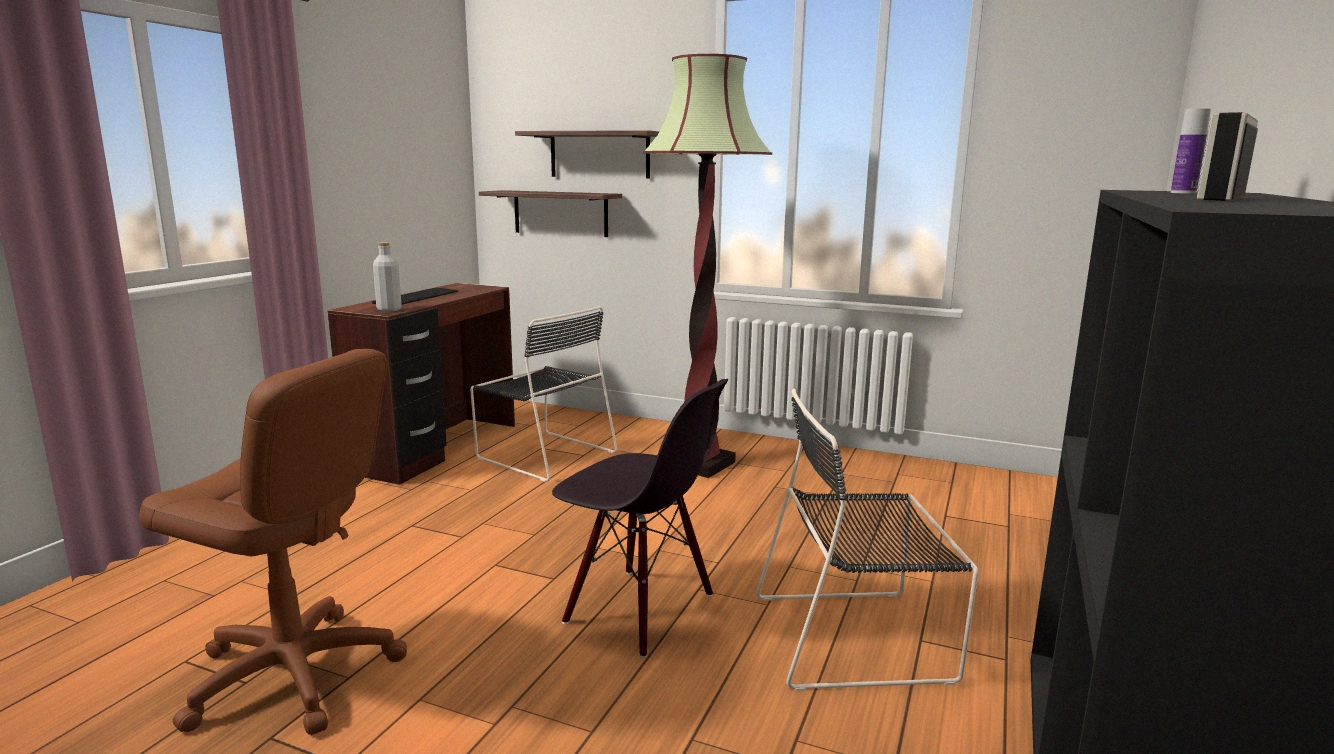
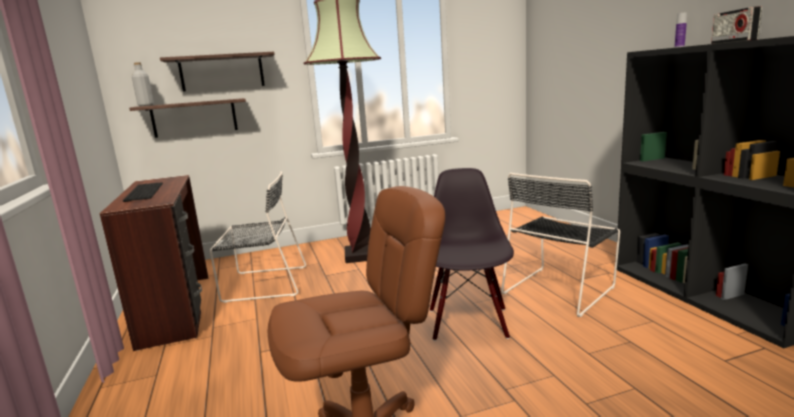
camera: 40 degrees left, 0 degrees up
(389, 309) = (156, 201): grey bottle -> grey bottle (146, 105)
(639, 610) = (468, 323): black chair -> black chair turned 75 degrees counterclockwise

